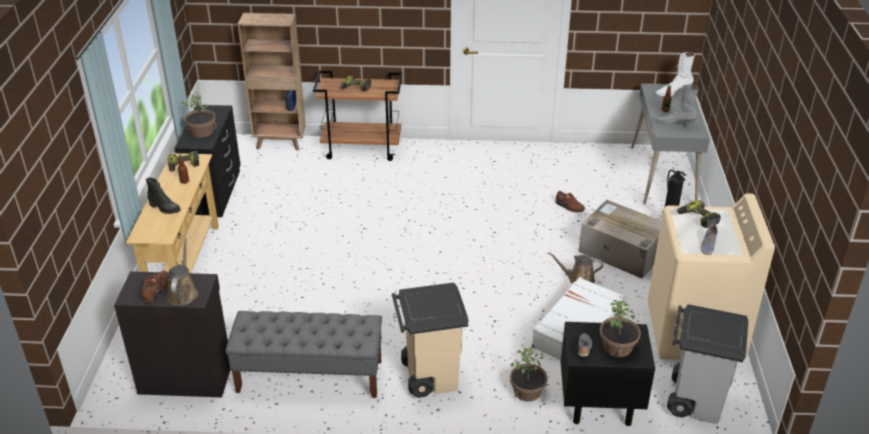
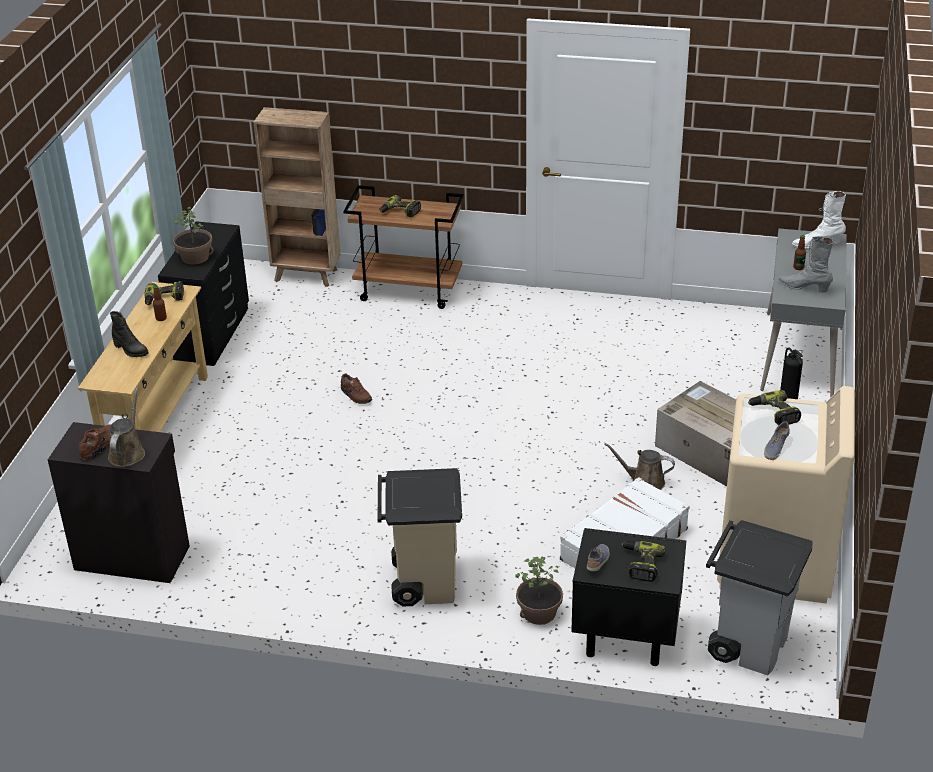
camera: 10 degrees right, 0 degrees up
(309, 376) = (278, 569): grey bench -> none
(569, 207) = (660, 387): brown shoe -> brown shoe (355, 396)
(618, 347) = (640, 564): potted plant -> power drill

